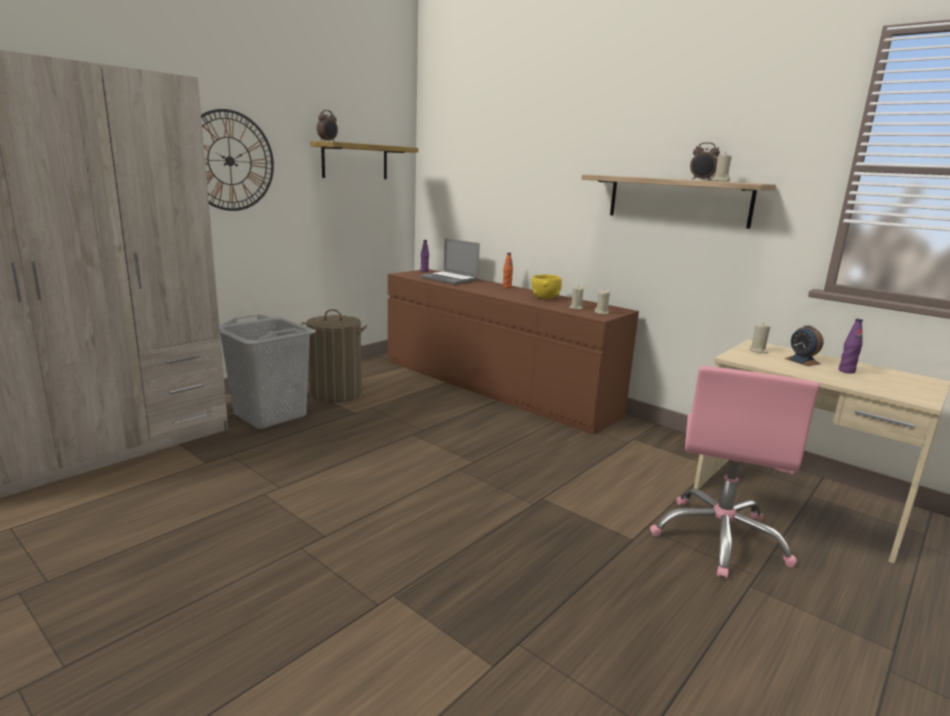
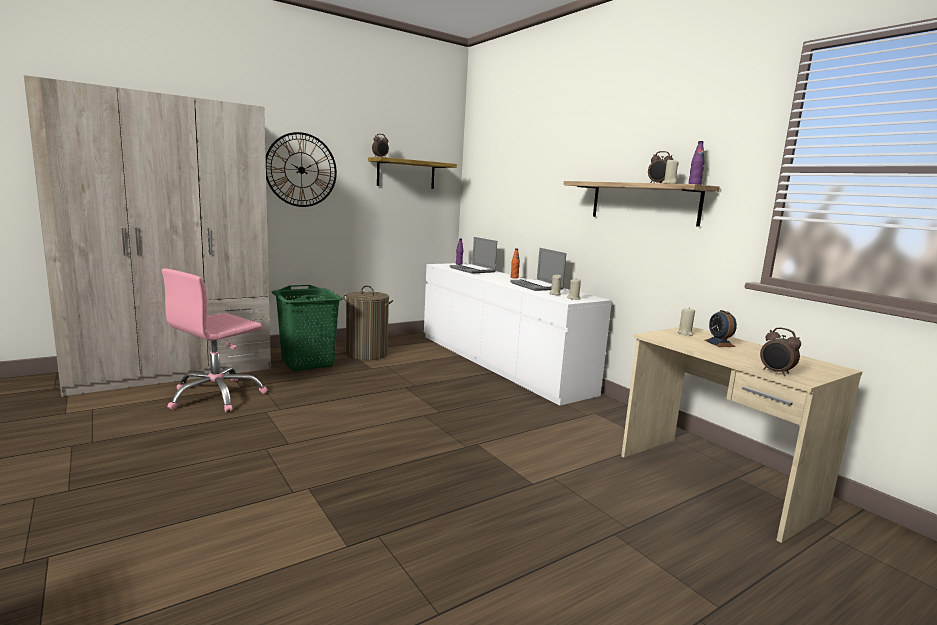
camera: 15 degrees right, 5 degrees down
(270, 414) = (308, 362): grey laundry basket -> green laundry basket
(495, 387) = (500, 362): brown dresser -> white dresser
(545, 298) = (537, 286): yellow bowl -> laptop
(720, 538) = (615, 495): pink office chair -> pink office chair (216, 396)
(846, 371) = (754, 354): purple bottle -> purple bottle (694, 184)
(892, 394) = (776, 372): none -> alarm clock

